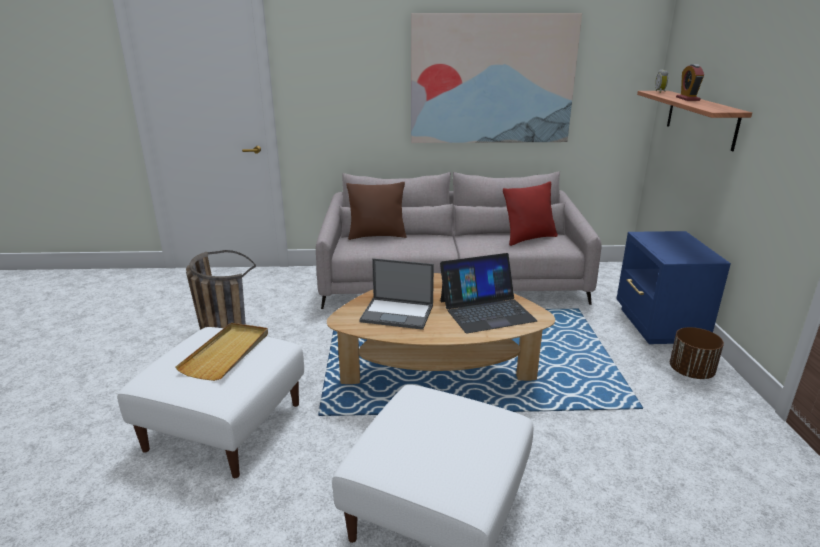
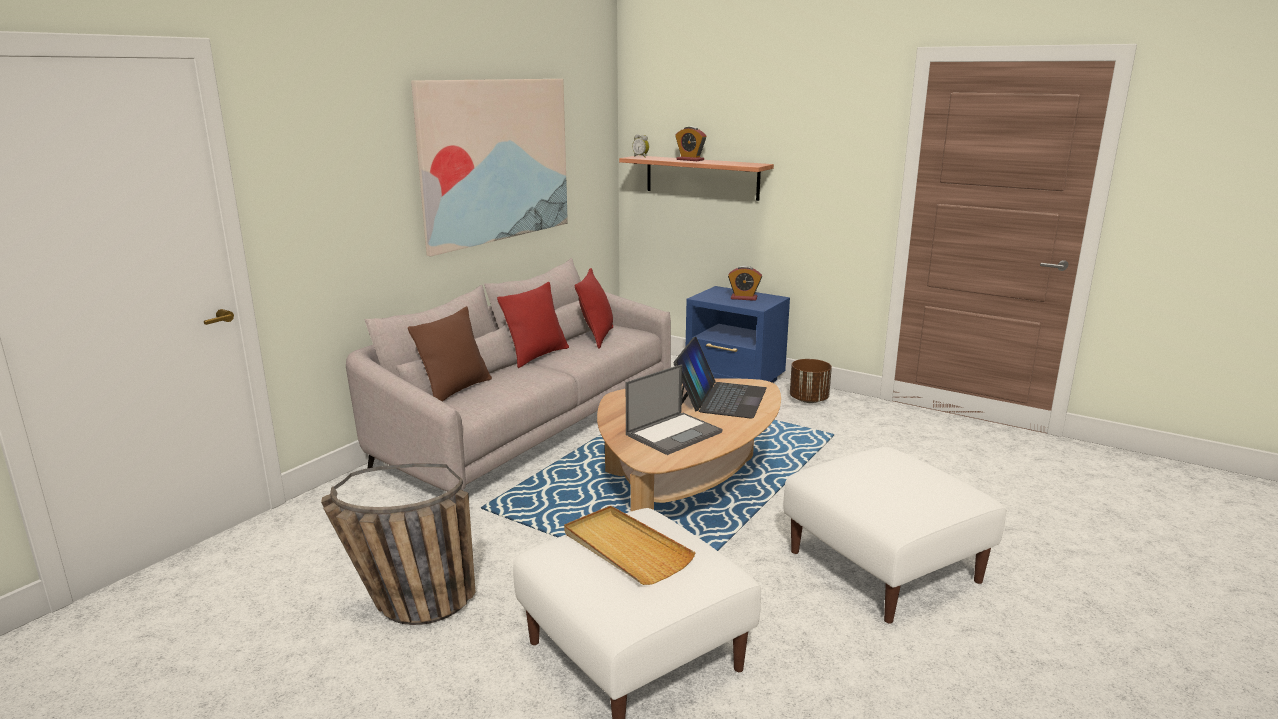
camera: 55 degrees left, 5 degrees down
(464, 235) = (536, 356): none -> red pillow
(679, 248) = (744, 298): none -> alarm clock

